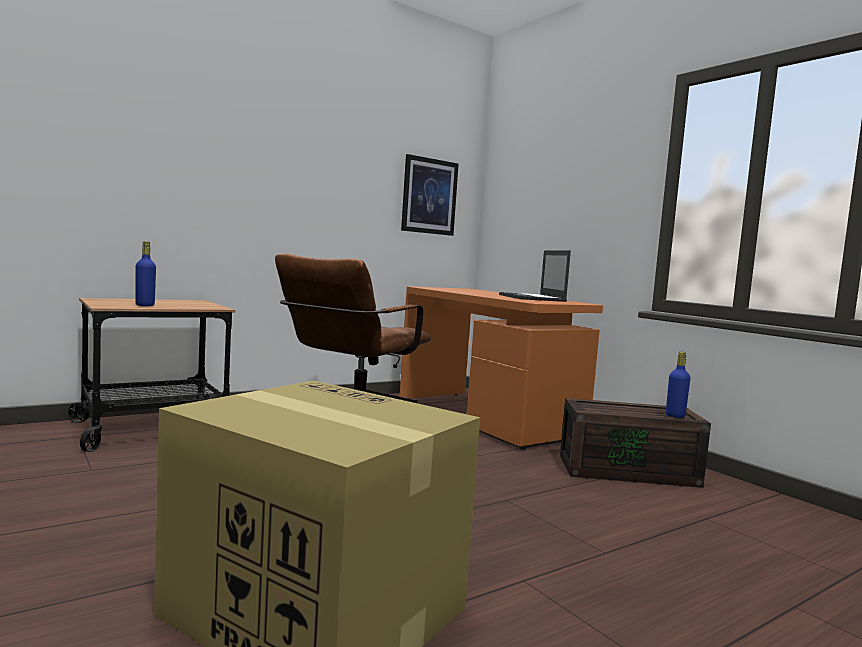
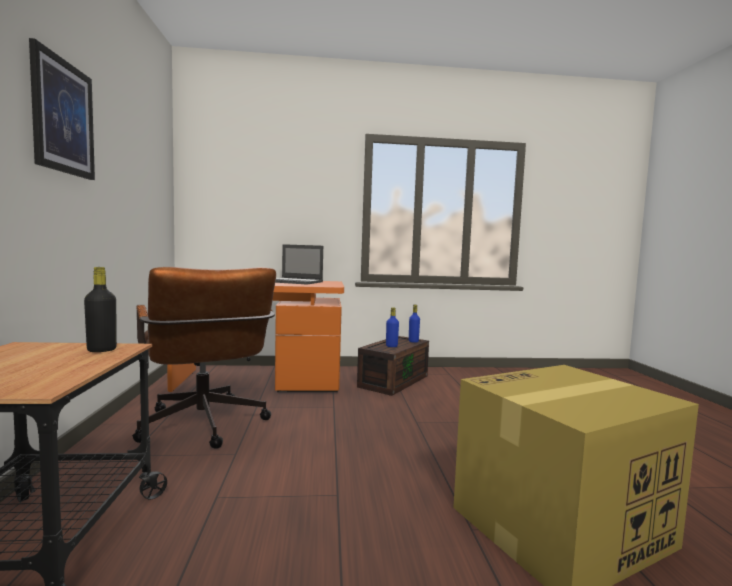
camera: 60 degrees left, 0 degrees up
(145, 305) = (53, 370): blue bottle -> blue bottle (391, 346)
(202, 306) = (102, 350): none -> black bottle
(429, 196) = (152, 192): picture -> picture (63, 117)

